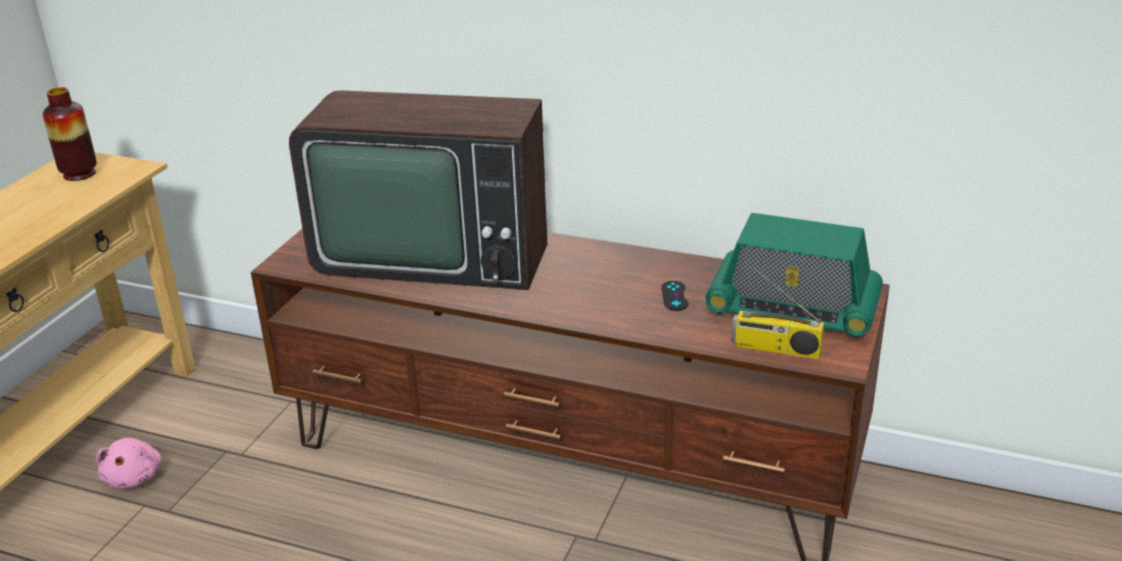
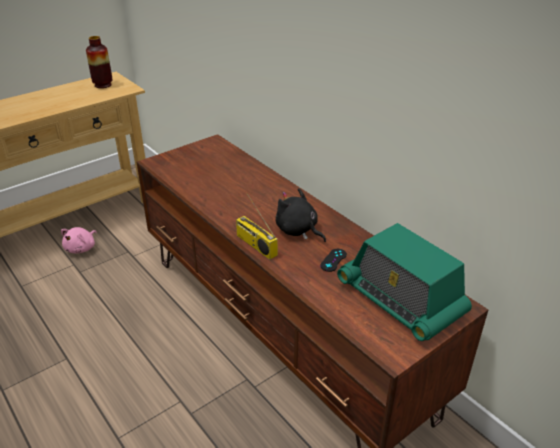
camera: 30 degrees right, 5 degrees up
(432, 251) = (231, 180): television -> none
(594, 279) = (298, 230): none -> black plush toy
(775, 349) = (359, 324): radio -> radio (255, 245)

